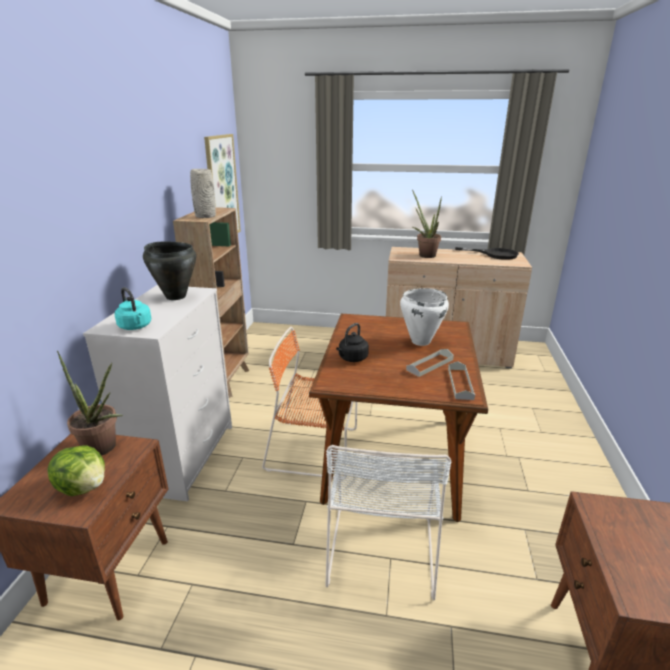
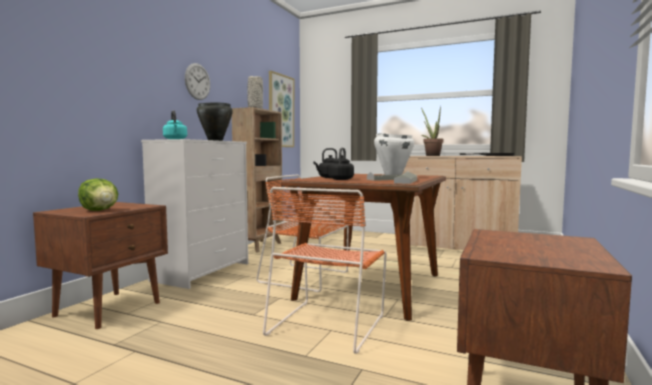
camera: 15 degrees right, 20 degrees down
(104, 449) = (127, 205): potted plant -> none
(127, 202) = (197, 81): none -> wall clock
(376, 373) = (341, 179): none -> black kettle
(382, 544) = (328, 323): white chair -> orange chair

